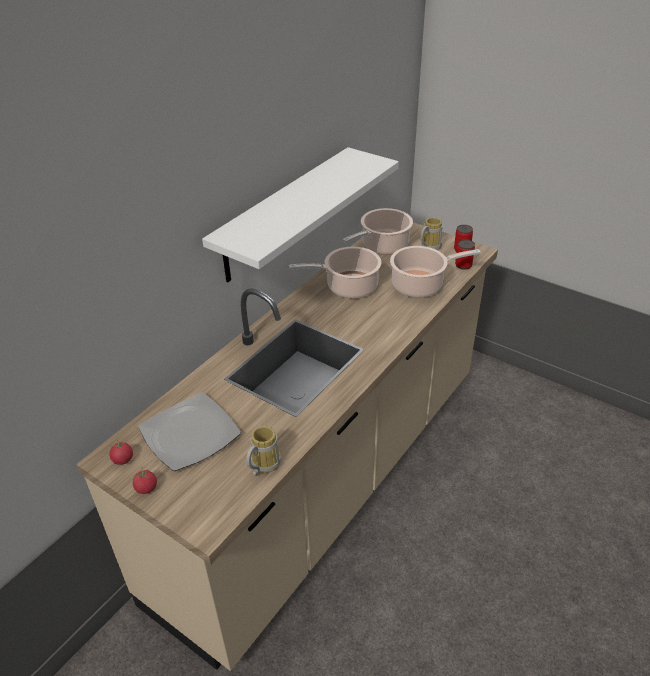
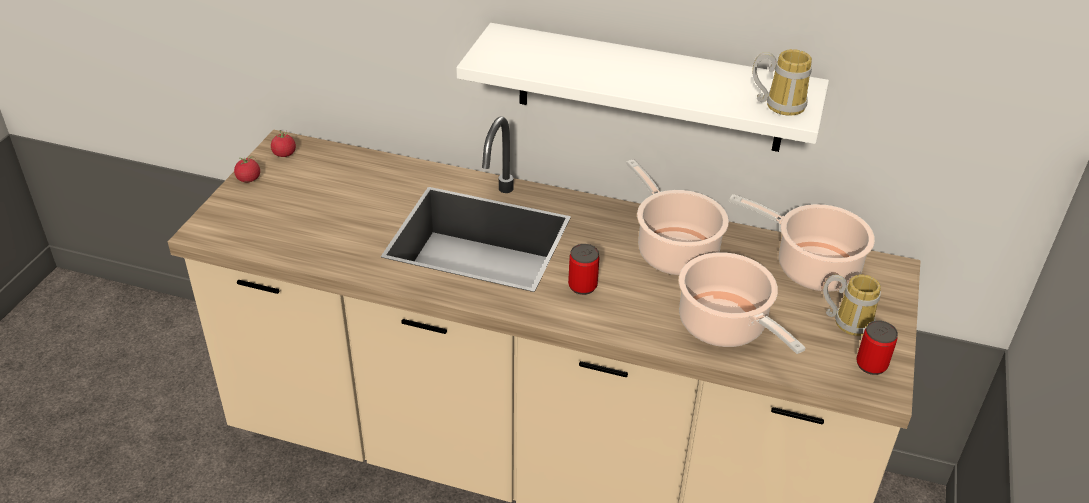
camera: 70 degrees right, 0 degrees up
(190, 433) = (332, 186): plate -> none
(262, 465) = (295, 248): mug -> mug (779, 104)
(463, 265) = (820, 372): can -> can (582, 286)

